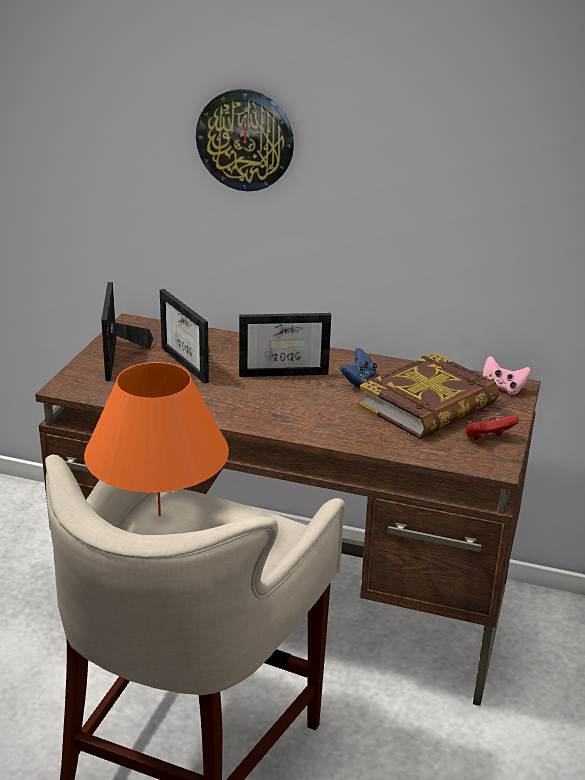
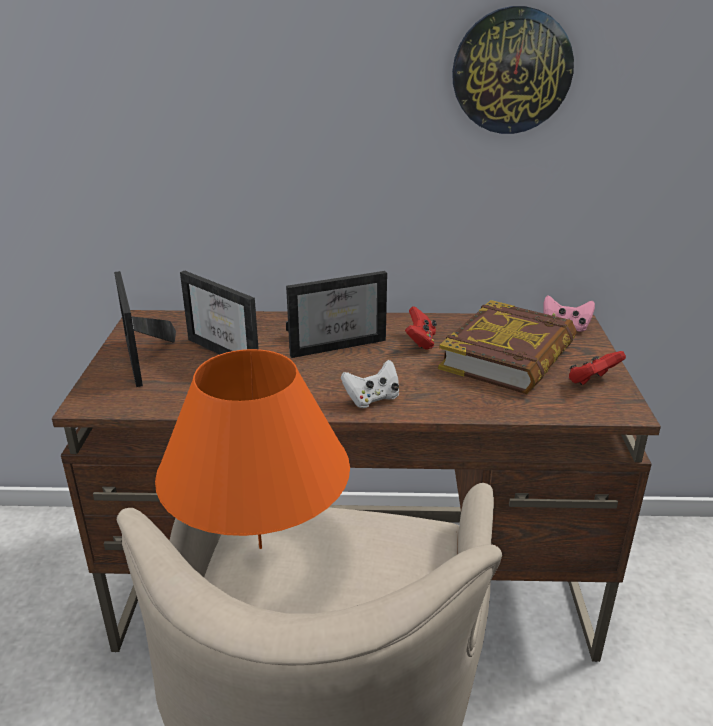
camera: 15 degrees left, 0 degrees up
(245, 140) = (256, 87): wall clock -> wall clock (511, 71)
(287, 421) = (372, 399): none -> white game controller
(358, 380) = (420, 342): blue game controller -> red game controller

